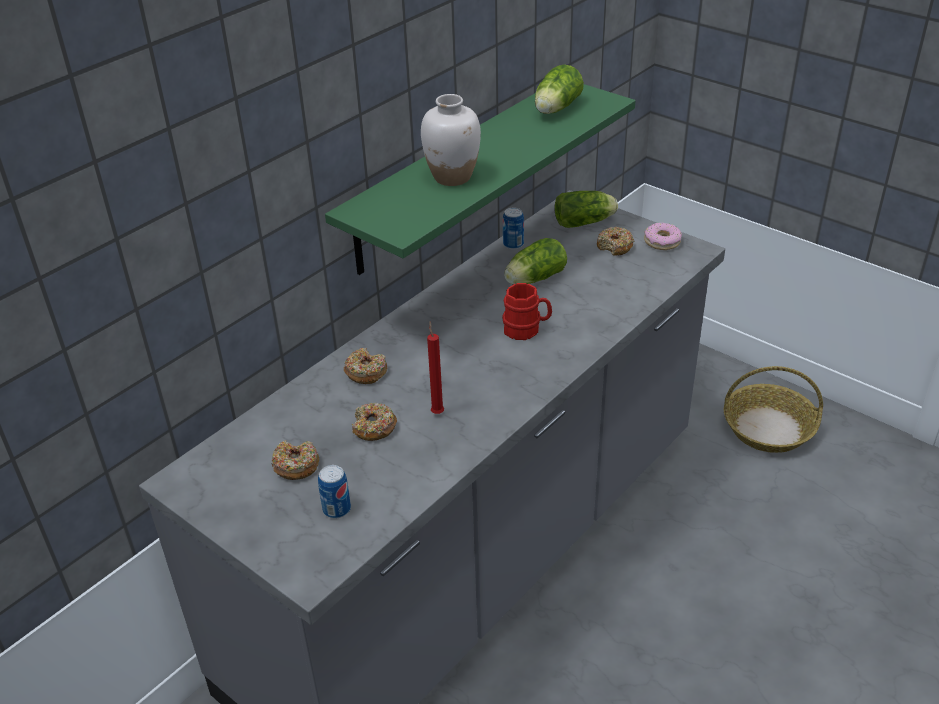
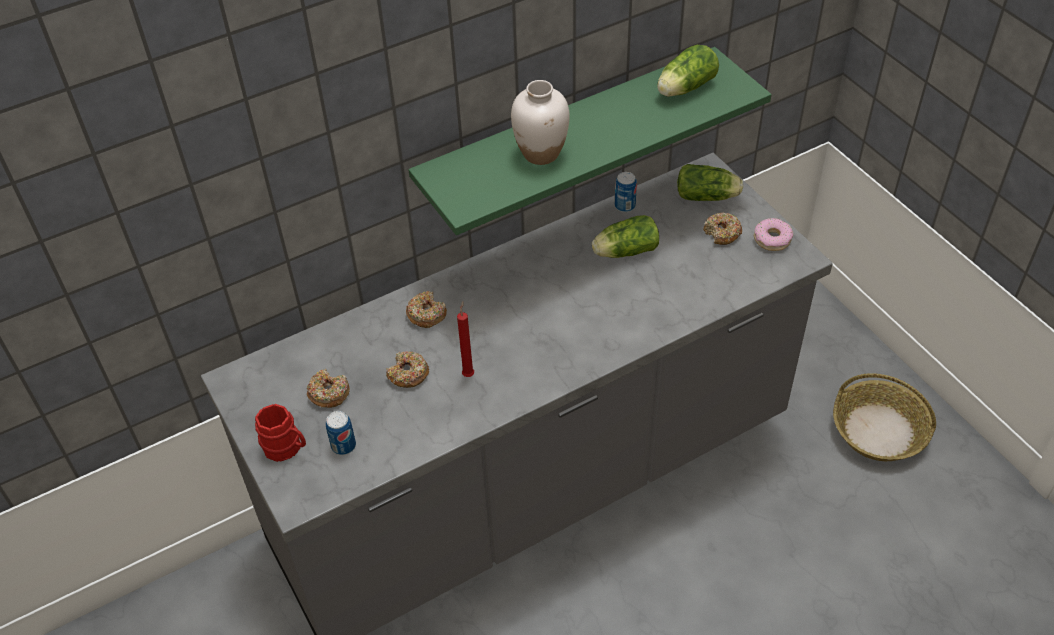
camera: 20 degrees right, 10 degrees up
(526, 330) = (589, 307): red mug -> red mug (286, 448)

